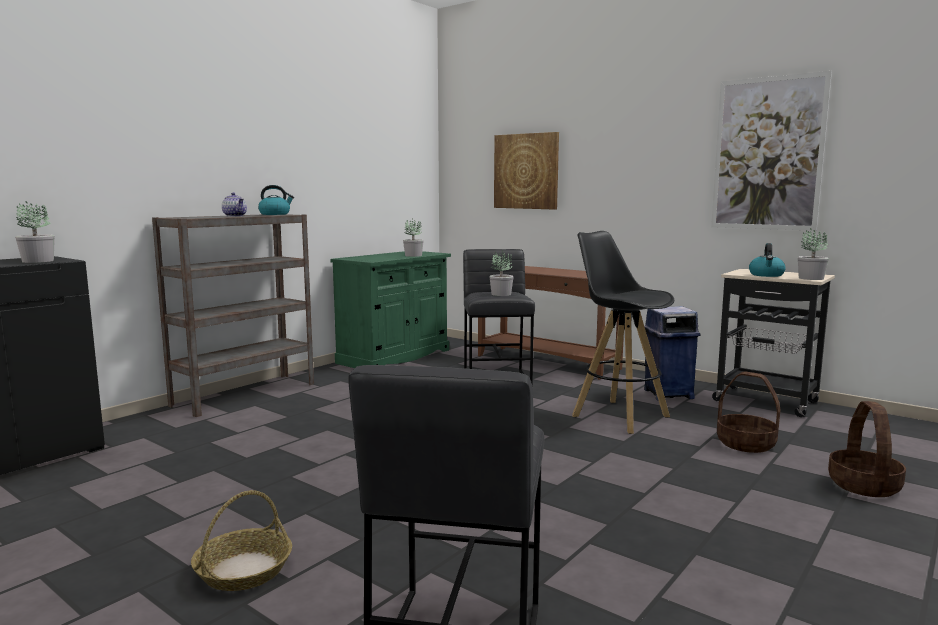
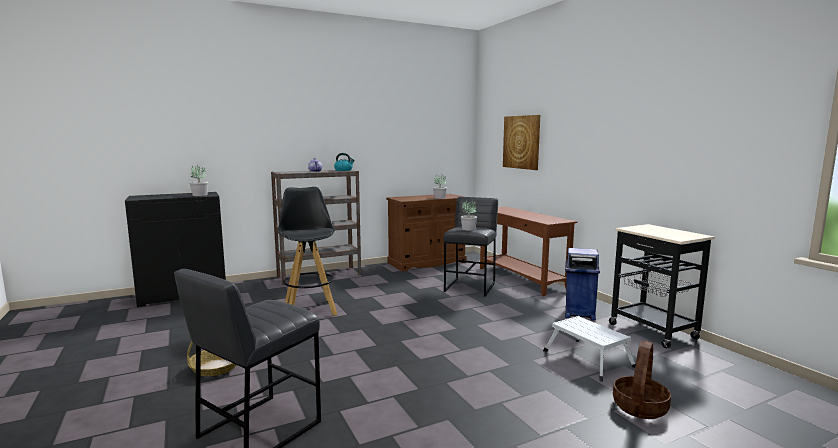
camera: 25 degrees right, 0 degrees up
(394, 356) = (427, 262): green cabinet -> brown cabinet
(619, 415) = (521, 323): black stool -> black stool (310, 309)
(746, 443) = (588, 359): basket -> white step ladder
(766, 275) = (650, 231): kettle -> none
(767, 154) = (670, 134): picture -> none
(810, 278) = (679, 237): potted plant -> none

